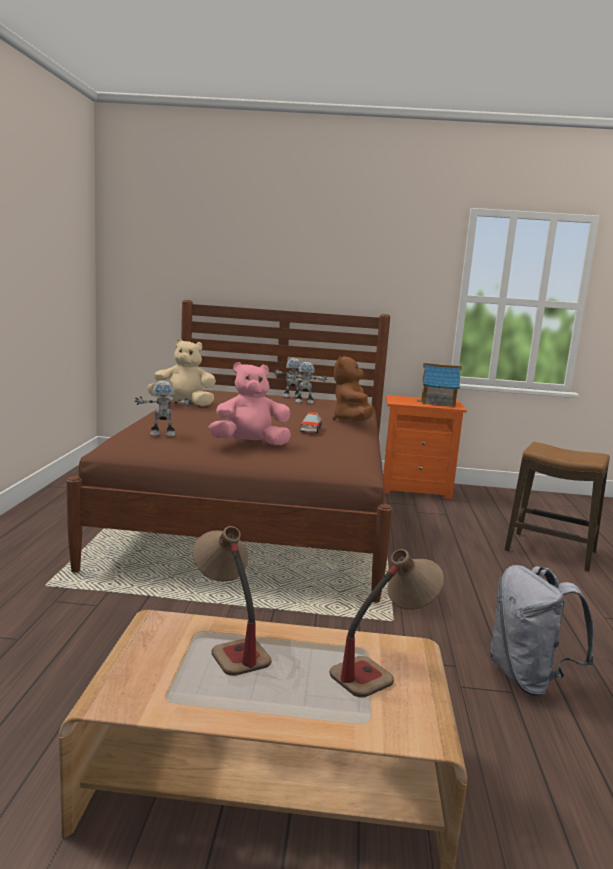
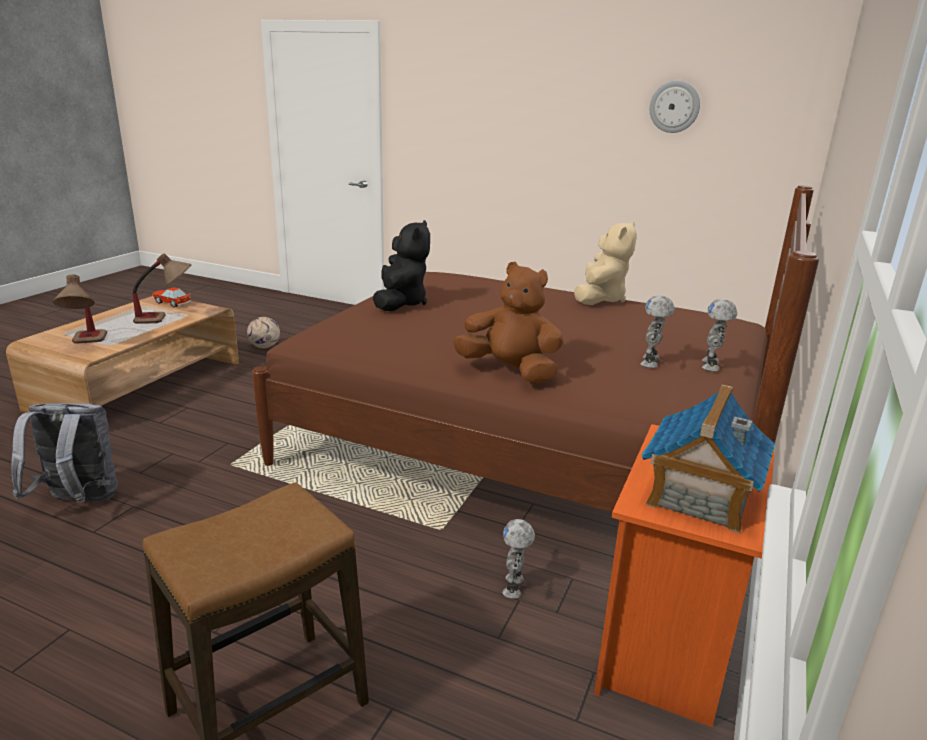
camera: 110 degrees right, 10 degrees up
(43, 703) = (265, 347): none -> football
(45, 249) = (674, 107): none -> wall clock
(163, 434) = (449, 281): toy robot -> toy robot (514, 587)
(250, 444) = (400, 303): pink plush toy -> black plush toy
(310, 430) = (451, 334): toy car -> toy car (172, 303)

